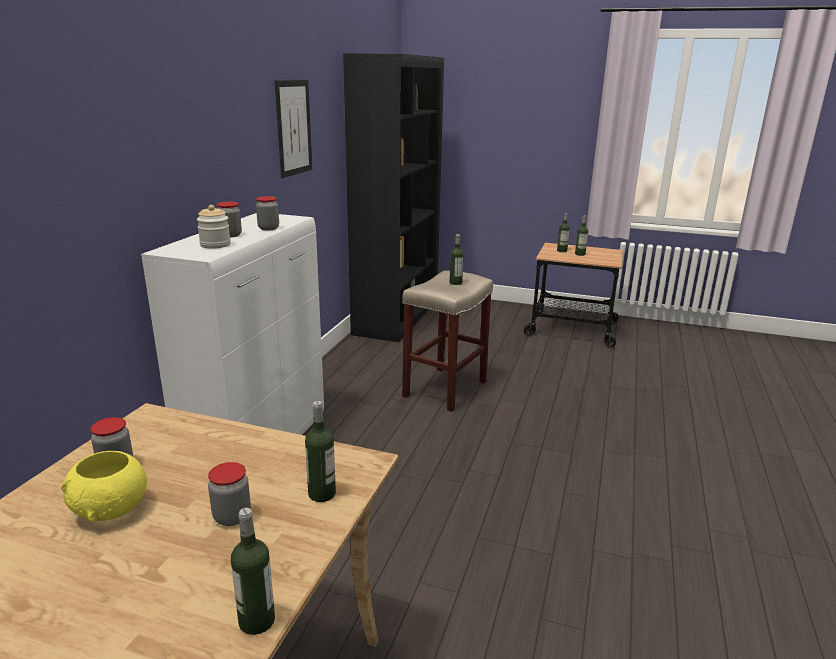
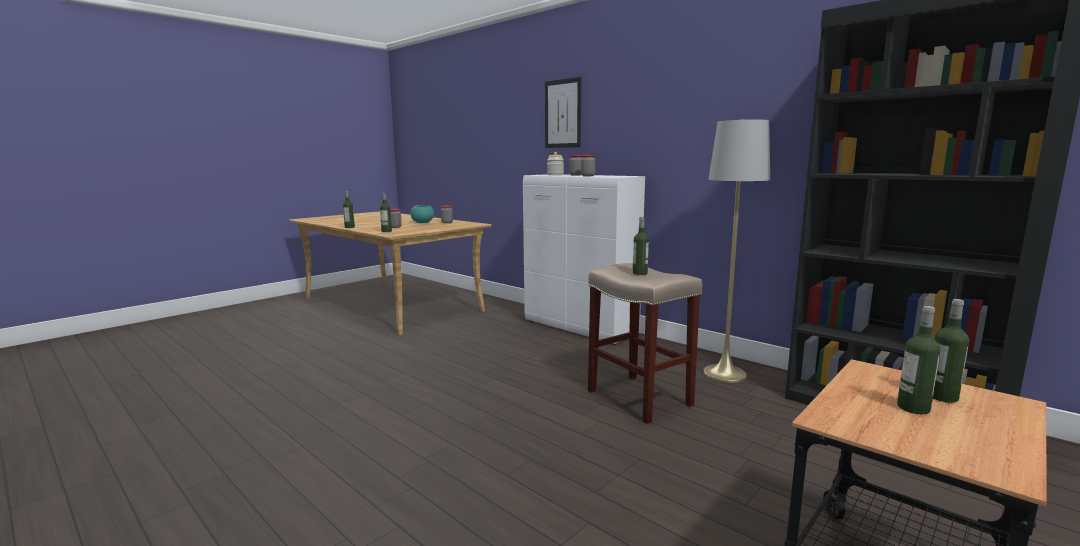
camera: 115 degrees right, 10 degrees down
(112, 509) = (422, 222): yellow bowl -> turquoise bowl
(293, 128) = (722, 115): picture -> picture (563, 113)
(366, 361) = (724, 374): none -> grey floor lamp

